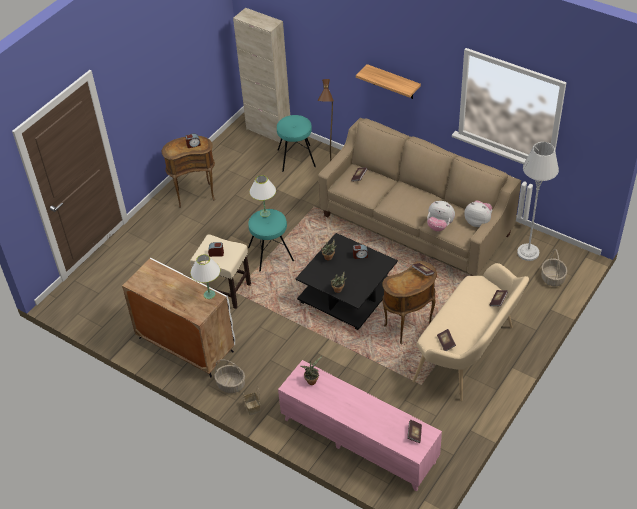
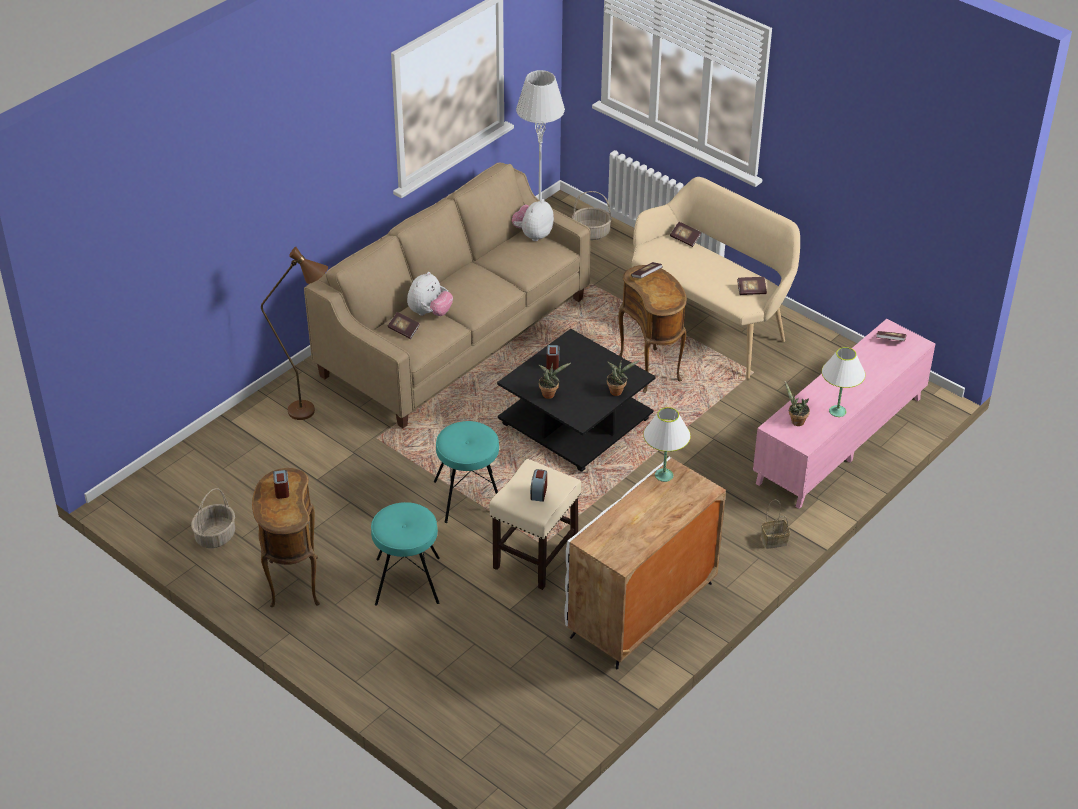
camera: 85 degrees left, 5 degrees down
(230, 385) = (729, 562): basket -> basket (215, 536)
(265, 213) = (449, 440): white table lamp -> white table lamp (837, 411)
(268, 131) = (161, 475): beige cabinet -> none
(296, 158) = (250, 448): turquoise stool -> turquoise stool (407, 581)
(393, 82) = (312, 198): shelf -> none
(439, 226) = (532, 268): plush toy -> plush toy (429, 313)

